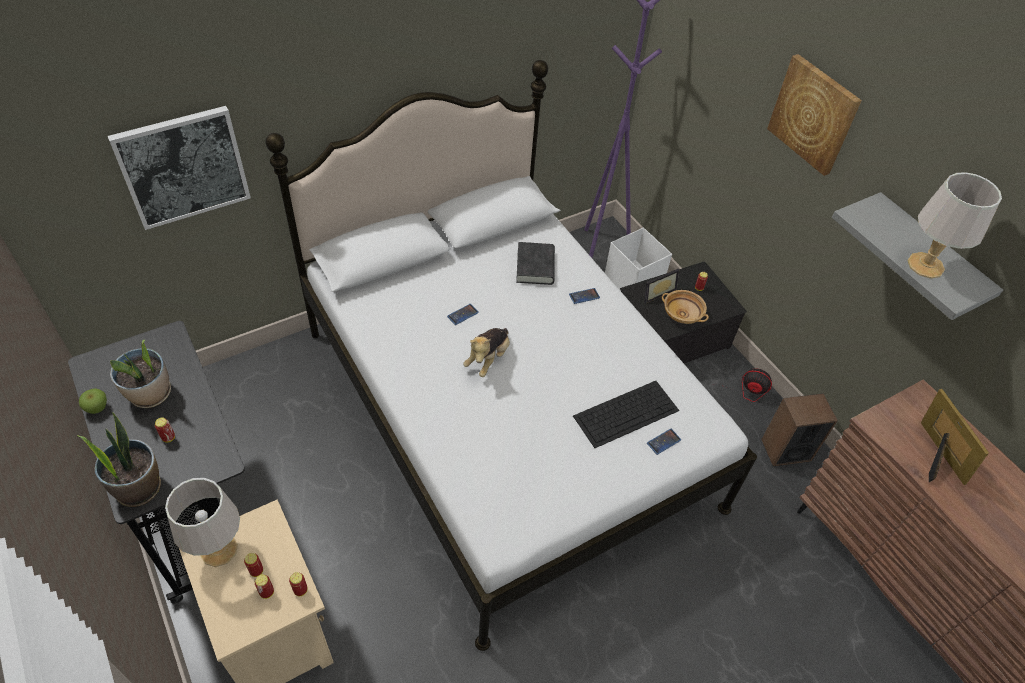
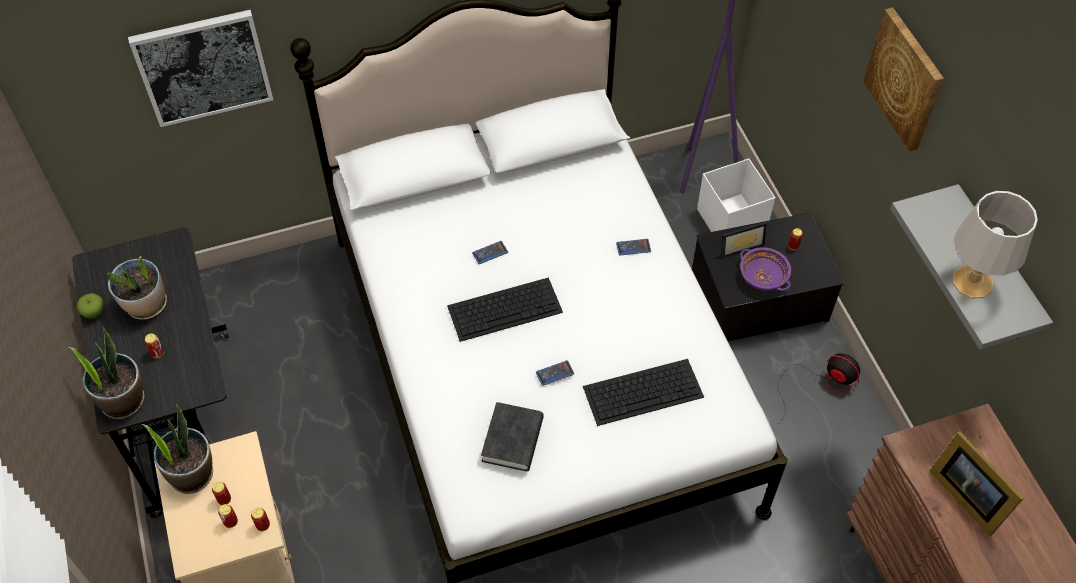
camera: 15 degrees right, 5 degrees up
(218, 550) = (192, 474): grey table lamp -> potted plant
(488, 358) = (505, 308): plush toy -> keyboard
(535, 267) = (585, 204): black book -> black book (512, 440)
(663, 441) = (676, 430): phone -> phone (554, 373)
(683, 314) = (763, 277): beige bowl -> purple bowl
(785, 449) = (859, 455): speaker -> none
(935, 456) = (966, 494): picture frame -> picture frame turned 150 degrees clockwise

